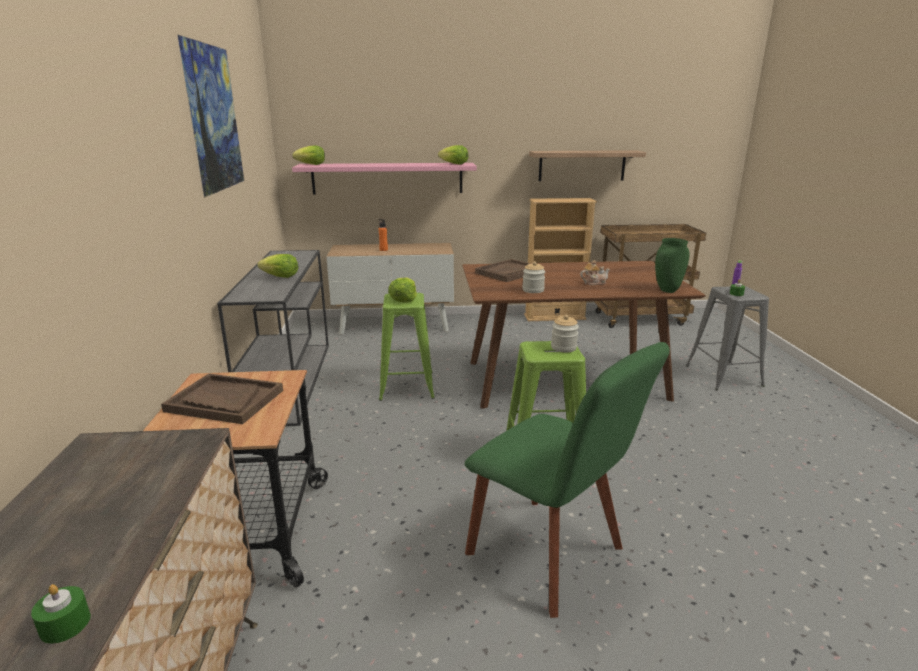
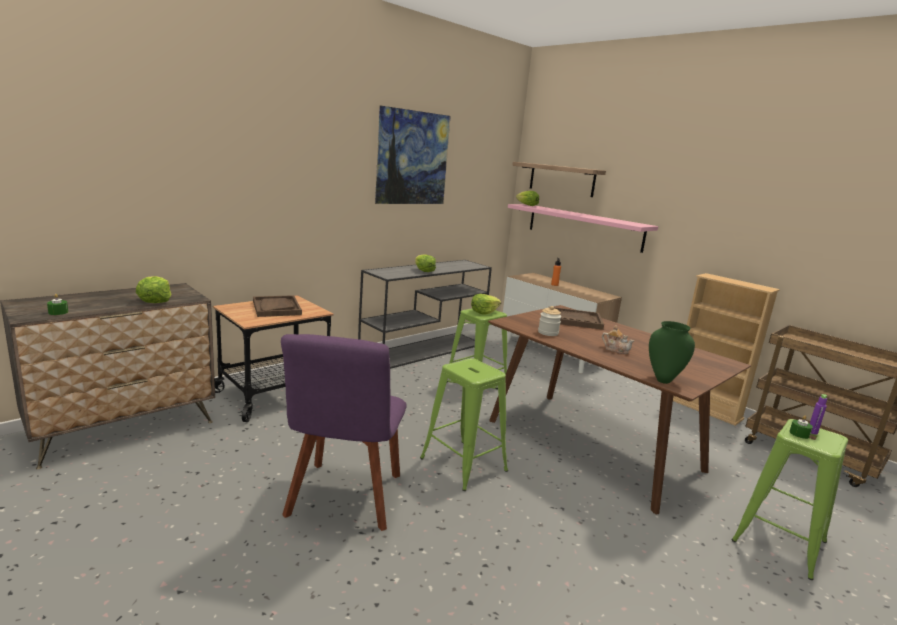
camera: 50 degrees right, 5 degrees down
(454, 164) = (630, 223): lettuce -> lettuce (155, 300)
(550, 555) = (344, 499): green chair -> purple chair
(563, 347) = (485, 372): jar -> none
(582, 165) = (779, 251): shelf -> shelf (561, 179)
(723, 375) = (779, 541): grey stool -> green stool

